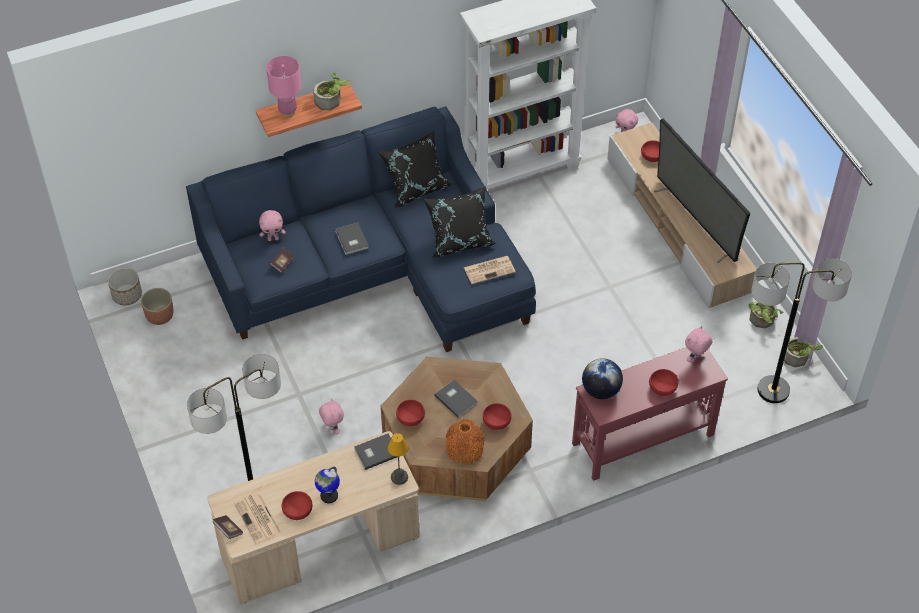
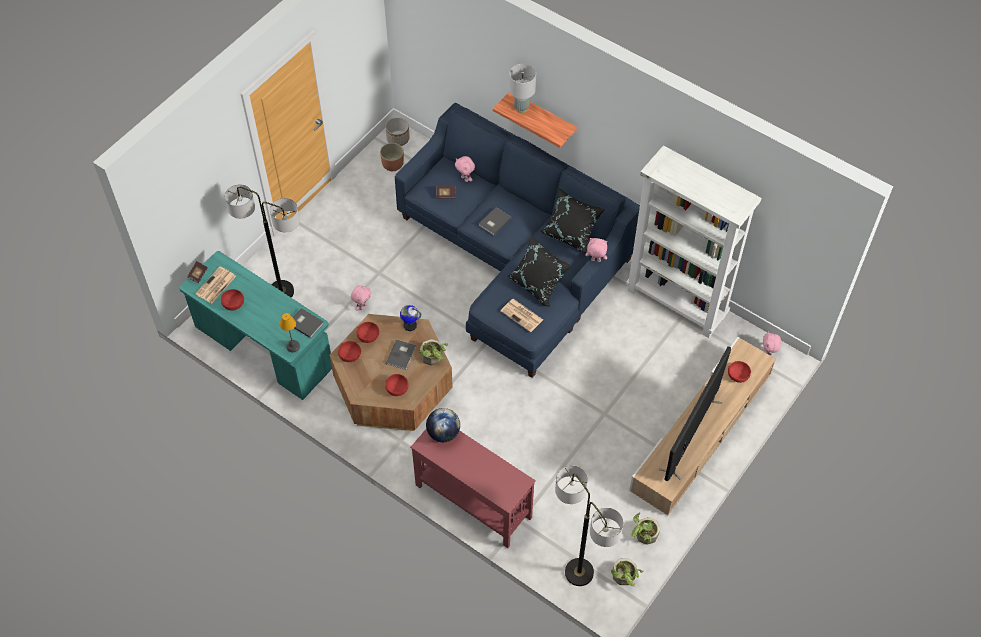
camera: 60 degrees right, 5 degrees up
(287, 111) = (521, 108): pink table lamp -> grey table lamp
(320, 547) = (264, 348): beige desk -> turquoise desk
(329, 496) = (255, 314): globe -> globe (410, 325)
(331, 101) = (550, 126): potted plant -> potted plant (433, 358)
(465, 450) = (361, 381): orange vase -> none
(662, 387) = (472, 472): red bowl -> red bowl (350, 355)
(695, 358) = (514, 482): pink plush toy -> pink plush toy (595, 260)

